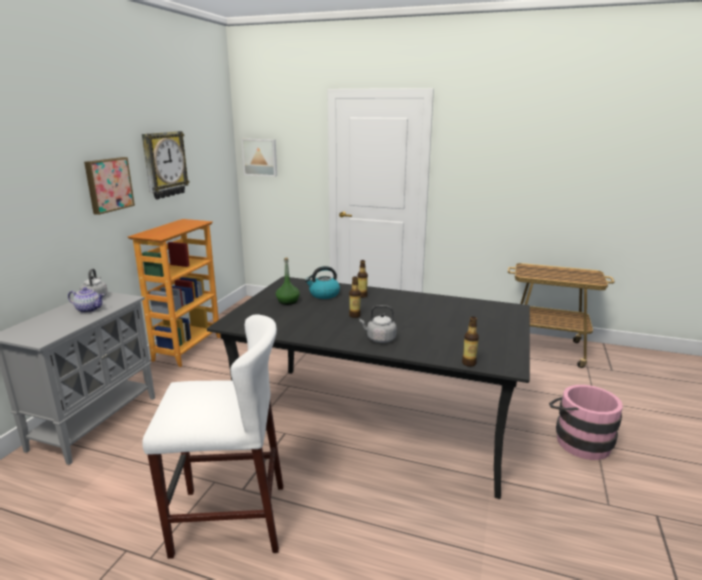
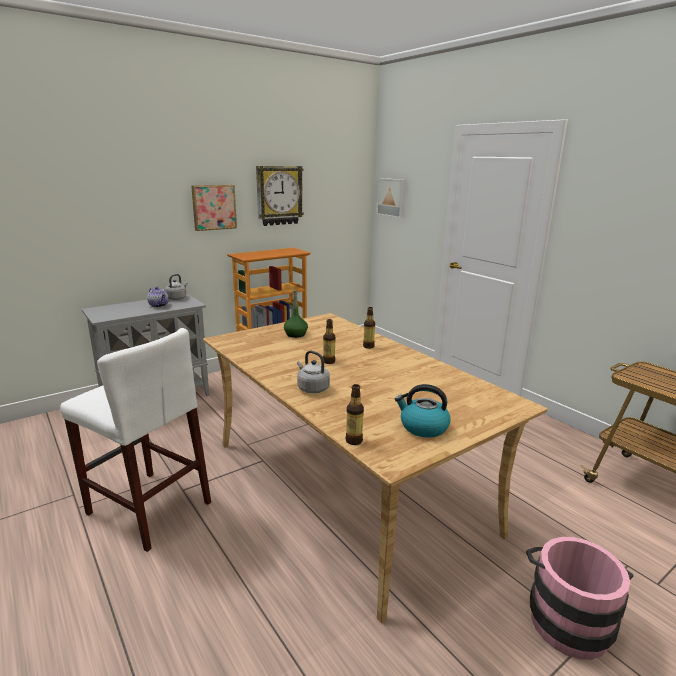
camera: 35 degrees right, 0 degrees up
(324, 294) = (336, 336): kettle -> kettle (423, 427)
(375, 422) = (347, 485): black dining table -> beige dining table

